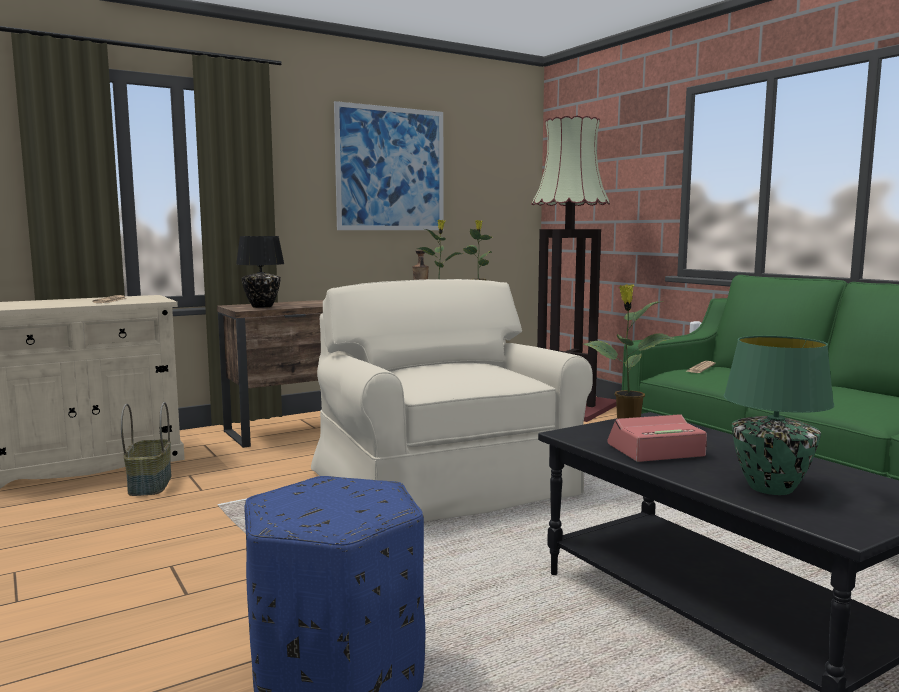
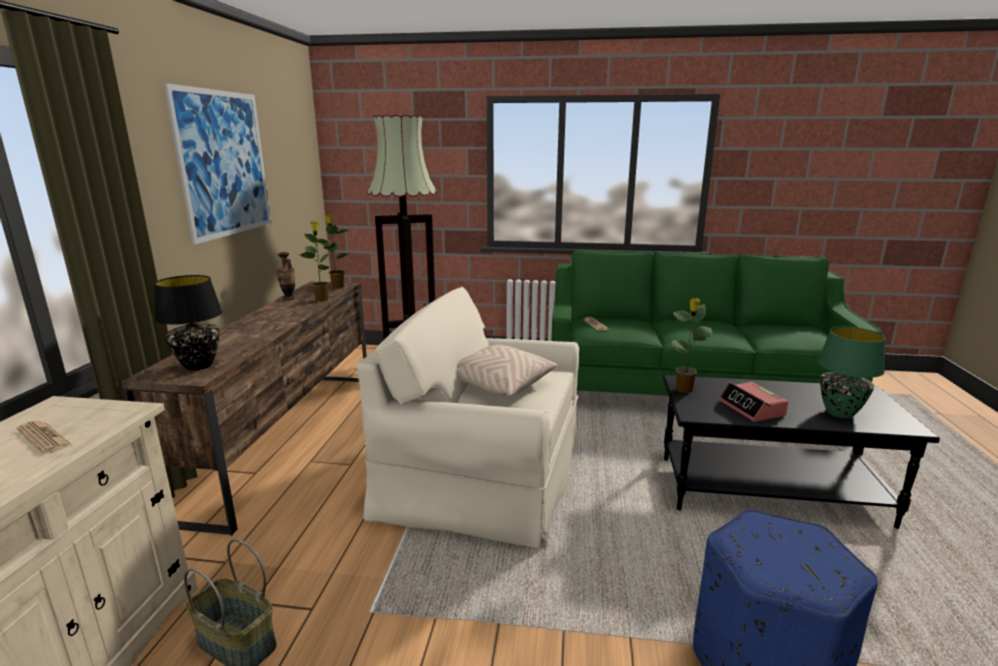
camera: 50 degrees left, 10 degrees up
(445, 370) = (498, 384): none -> beige pillow
(655, 451) = (752, 408): alarm clock -> alarm clock turned 45 degrees counterclockwise

